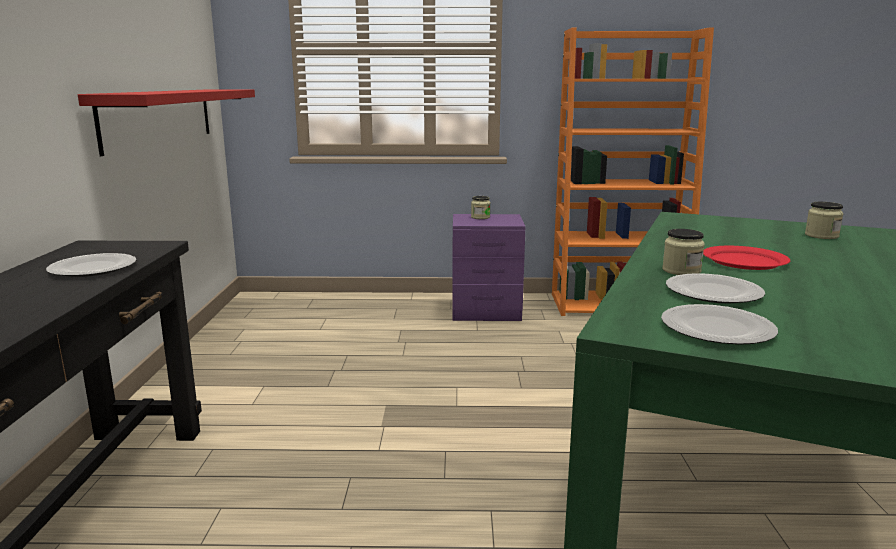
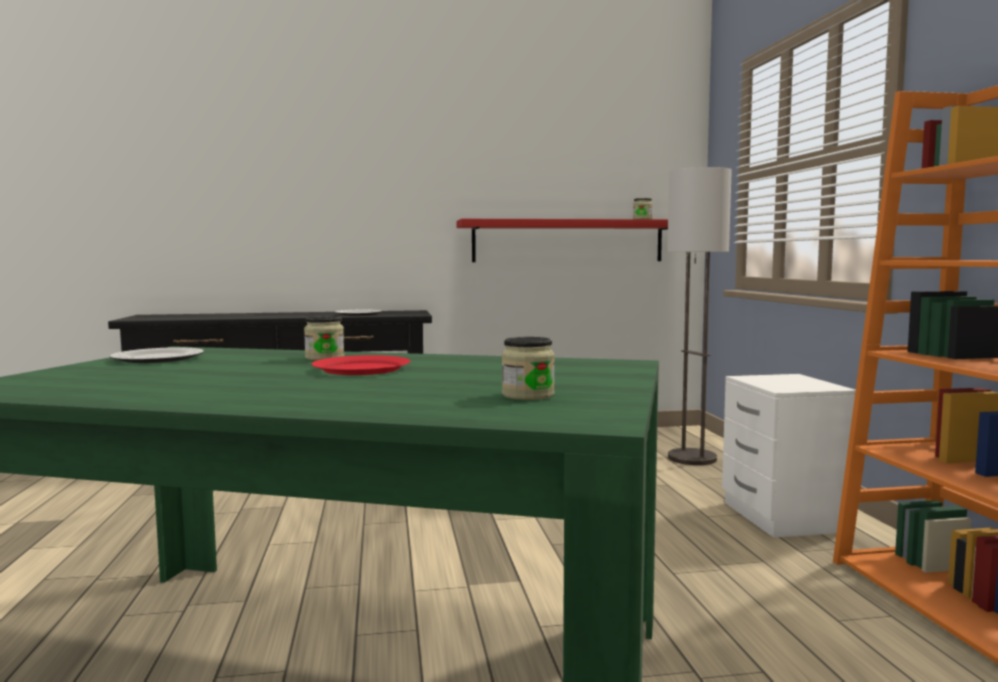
camera: 80 degrees right, 10 degrees down
(339, 310) = (692, 458): none -> floor lamp
(480, 217) = (795, 380): jar -> jar (642, 219)
(487, 312) = (782, 517): purple nightstand -> white nightstand
(714, 292) = (249, 361): plate -> none

